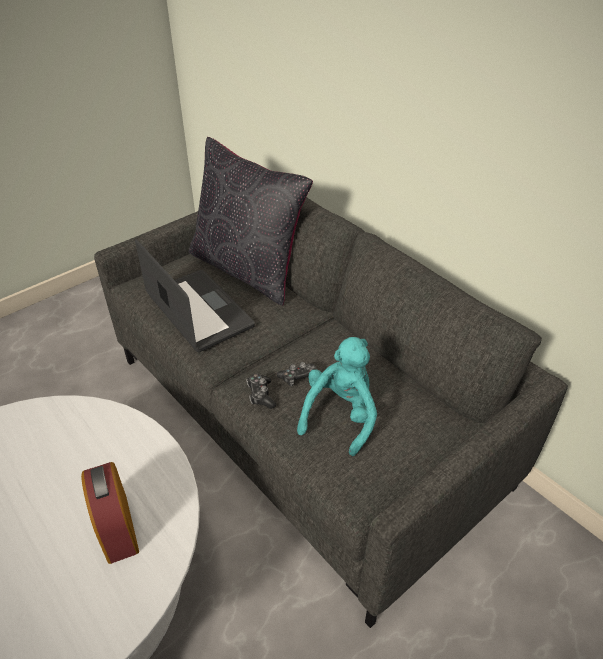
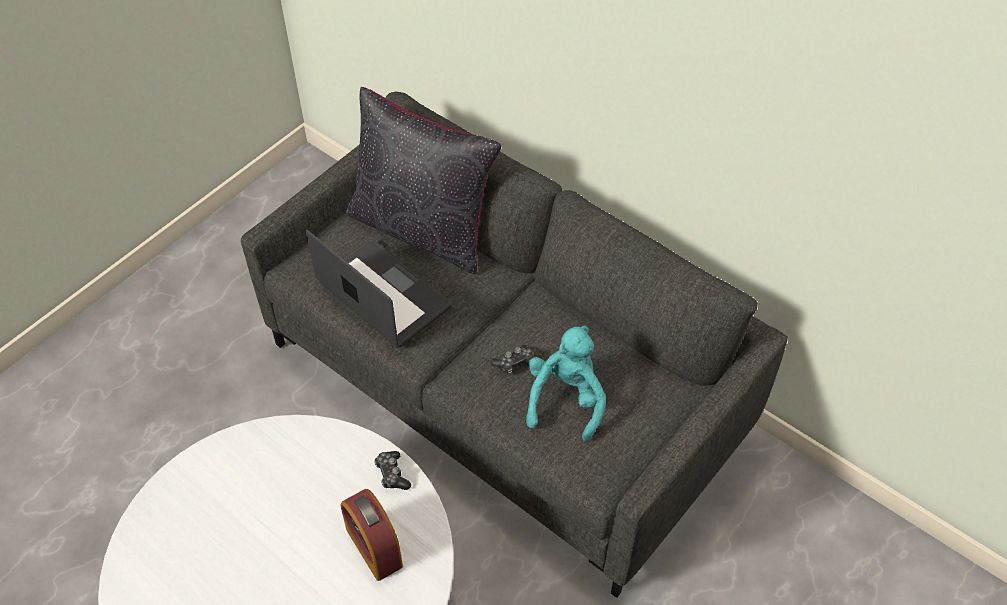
camera: 10 degrees left, 10 degrees up
(261, 395) = (479, 388): game controller -> game controller (392, 474)

